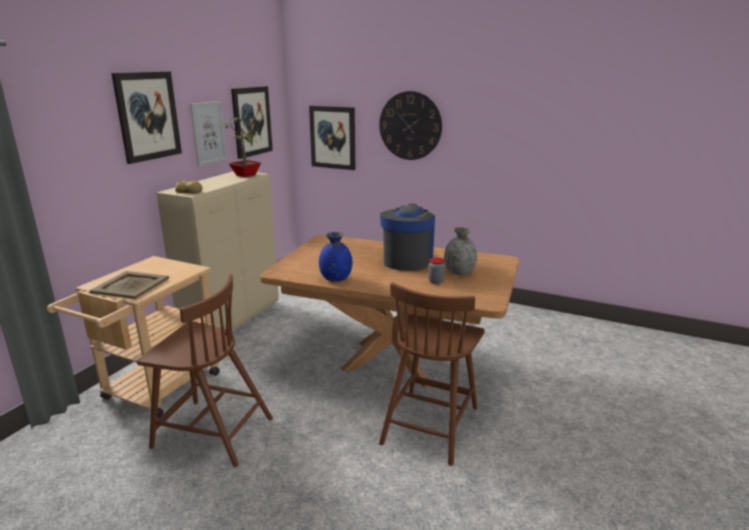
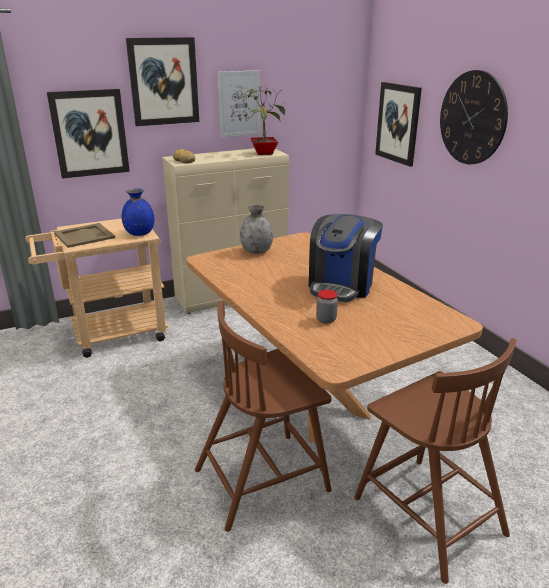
camera: 40 degrees right, 5 degrees up
(211, 432) = (101, 386): brown chair -> brown chair (426, 513)
(251, 121) = (303, 95): picture -> picture (90, 133)
(335, 278) = (238, 281): blue vase -> blue vase (139, 233)
(407, 260) = (342, 285): coffee machine -> coffee machine turned 150 degrees clockwise
(459, 272) = (371, 319): grey vase -> grey vase (257, 251)

